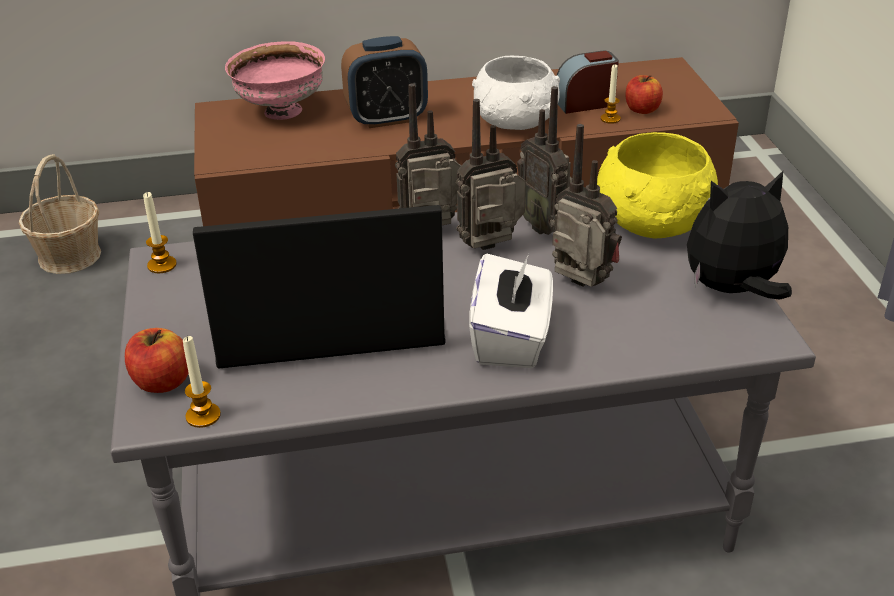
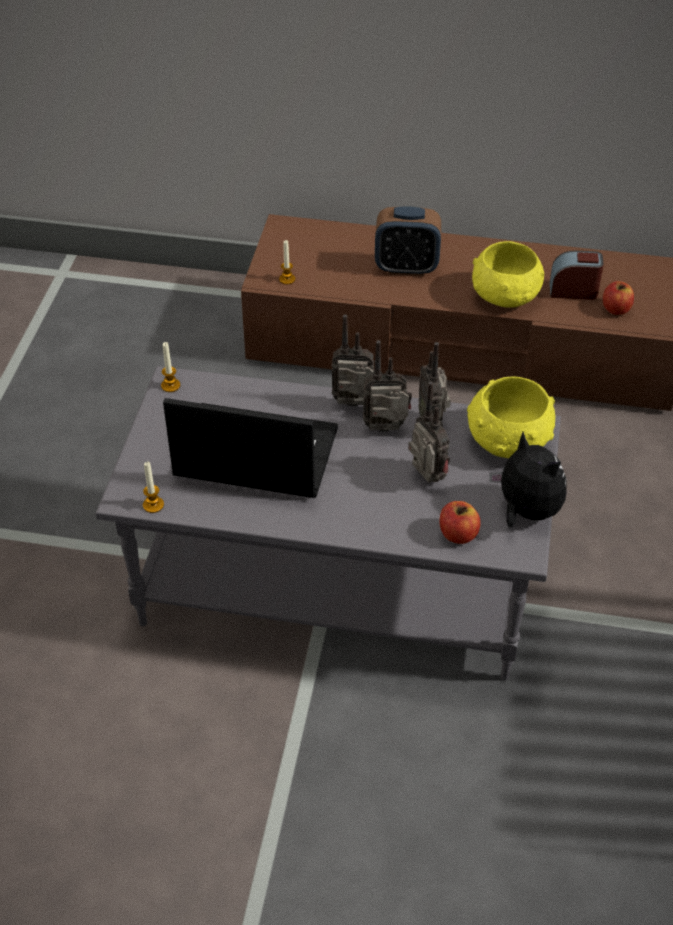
camera: 20 degrees right, 10 degrees up
(70, 256) = (153, 312): basket -> none
(162, 382) = (139, 474): apple -> apple (458, 534)
(281, 112) = (329, 240): pink bowl -> none
(511, 339) = (359, 505): white tissue box -> none
(515, 122) = (505, 297): white bowl -> yellow bowl
(610, 119) = (583, 312): candle -> candle (287, 279)
(732, 291) = (526, 511): plush toy -> plush toy turned 45 degrees clockwise

